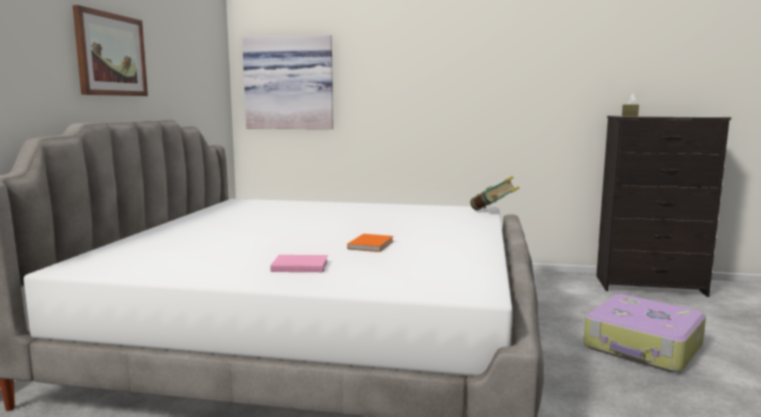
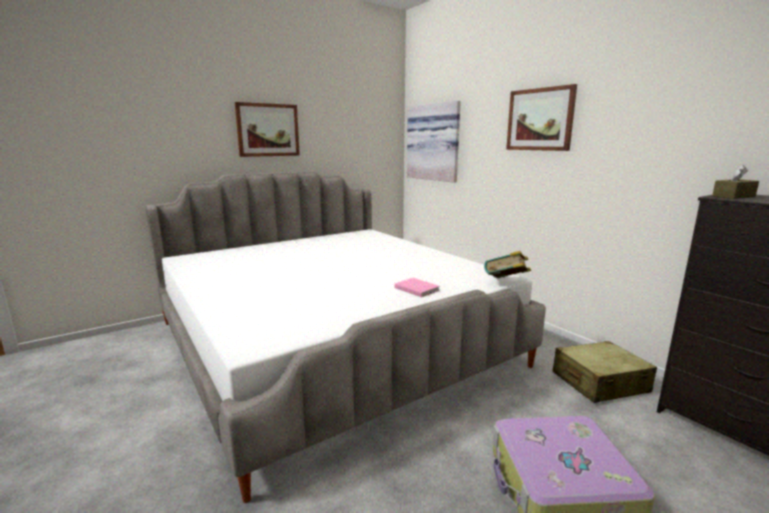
camera: 45 degrees right, 5 degrees up
(298, 266) = (244, 288): pink book -> pink book (416, 288)
(372, 245) = (324, 286): orange book -> none
(437, 59) = (540, 119): none -> picture
(555, 287) = (599, 383): none -> beige suitcase

